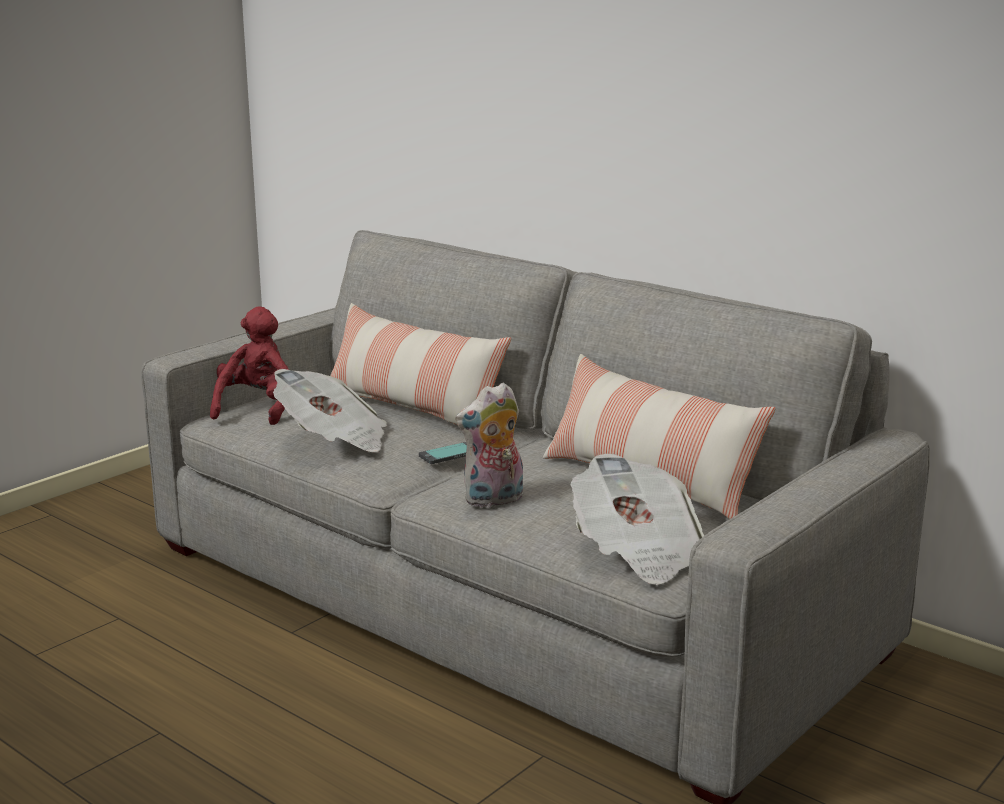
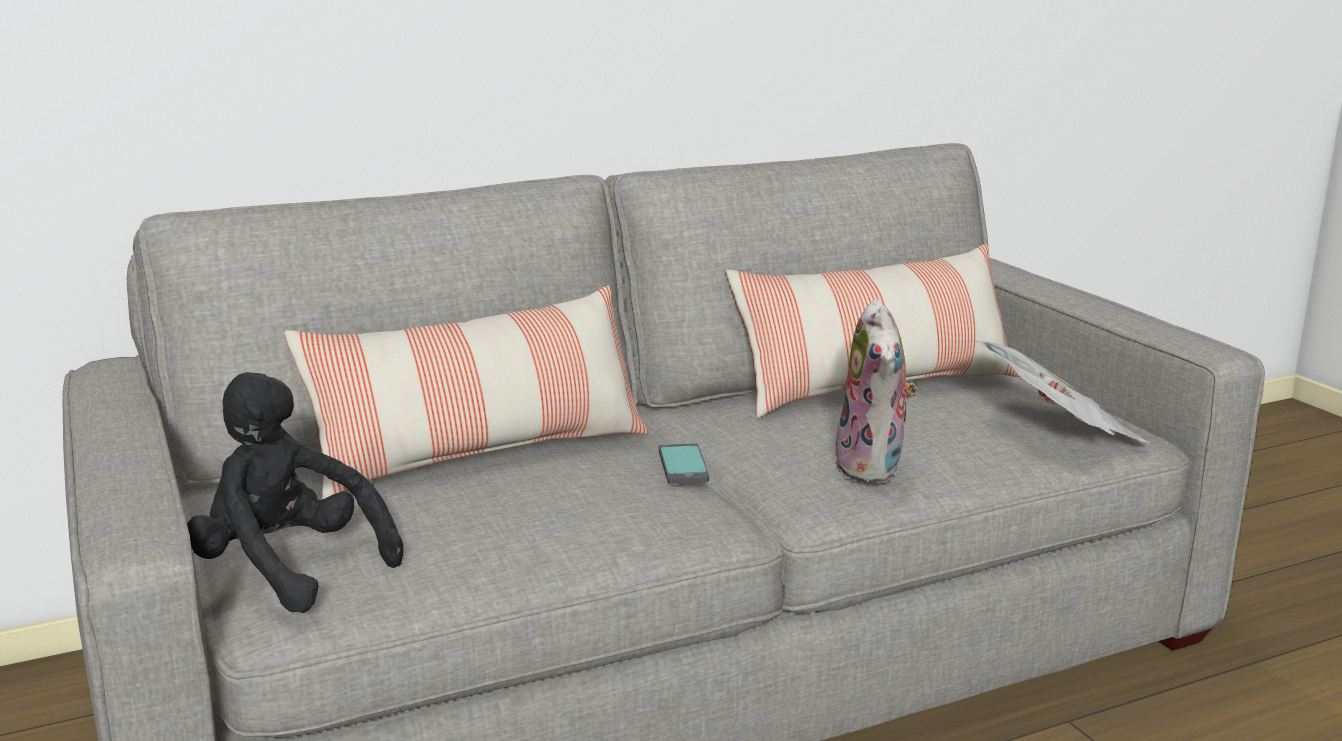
camera: 65 degrees left, 0 degrees up
(257, 408) = (289, 569): red plush toy -> black plush toy
(333, 439) = (556, 523): newspaper -> none

